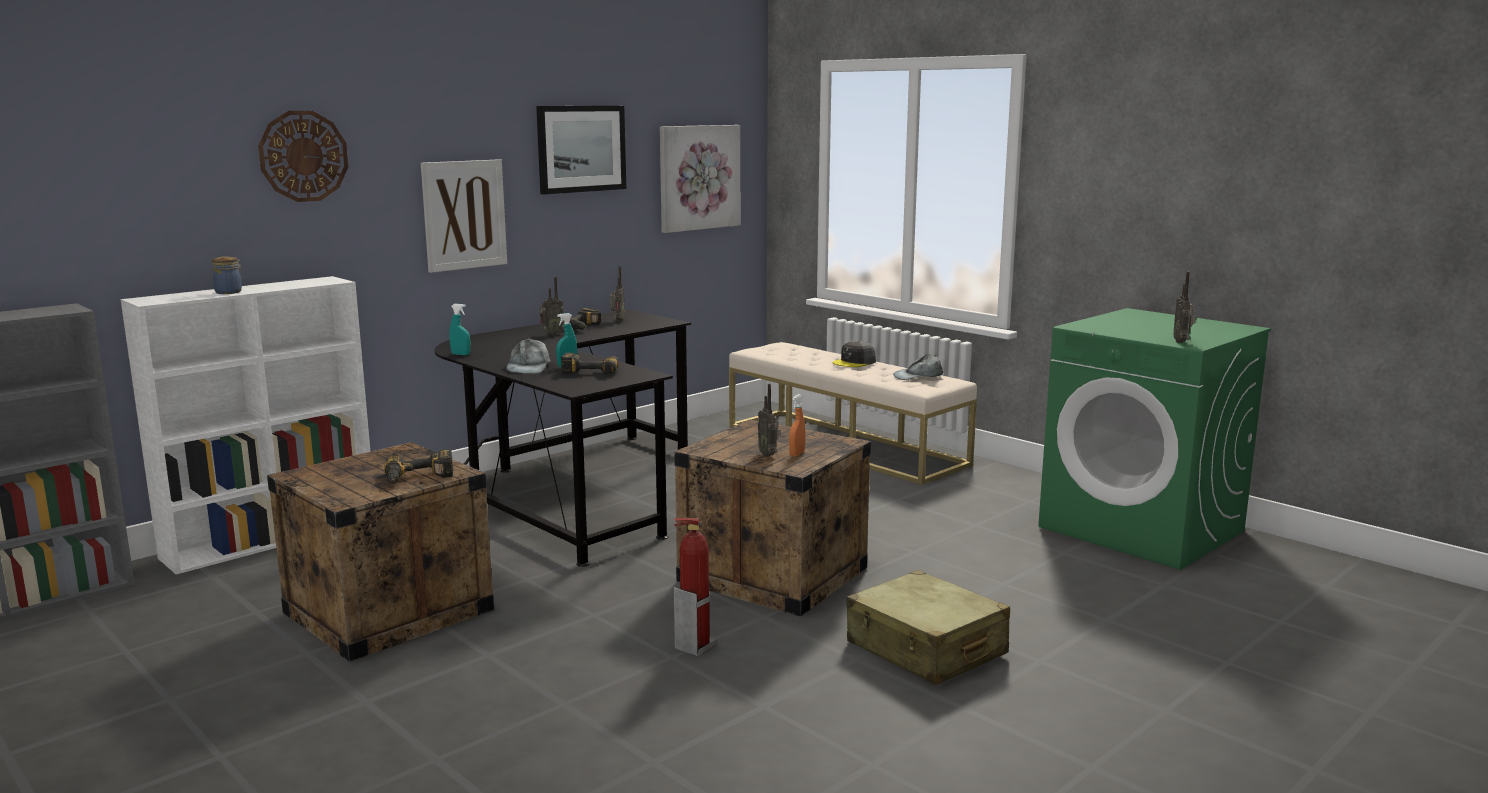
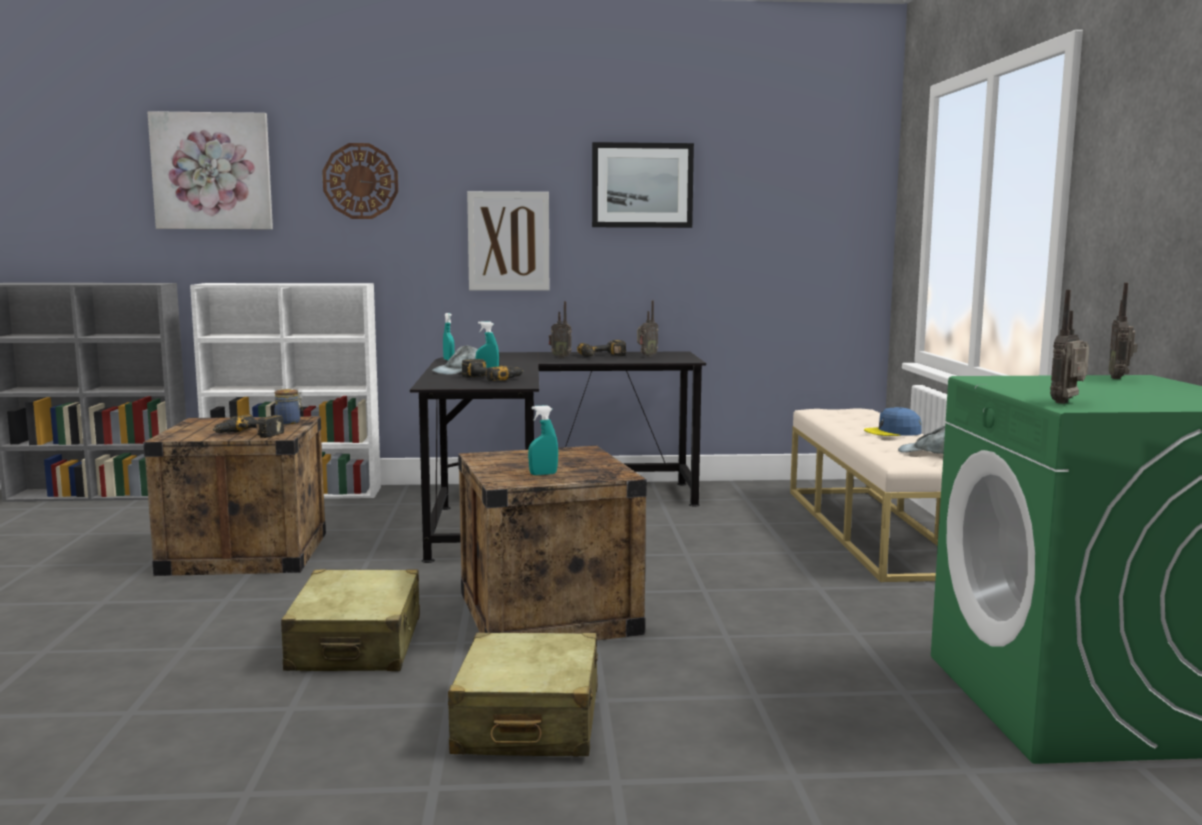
camera: 40 degrees right, 5 degrees down
(229, 292) = (269, 283): jar -> jar (289, 422)
(694, 646) = (356, 644): fire extinguisher -> beige suitcase
(698, 177) = (792, 221): picture -> picture (212, 171)
(769, 455) = (518, 470): radio -> radio (1120, 378)
(797, 454) = (543, 474): orange spray bottle -> turquoise spray bottle
(854, 362) = (893, 432): grey cap -> blue cap

